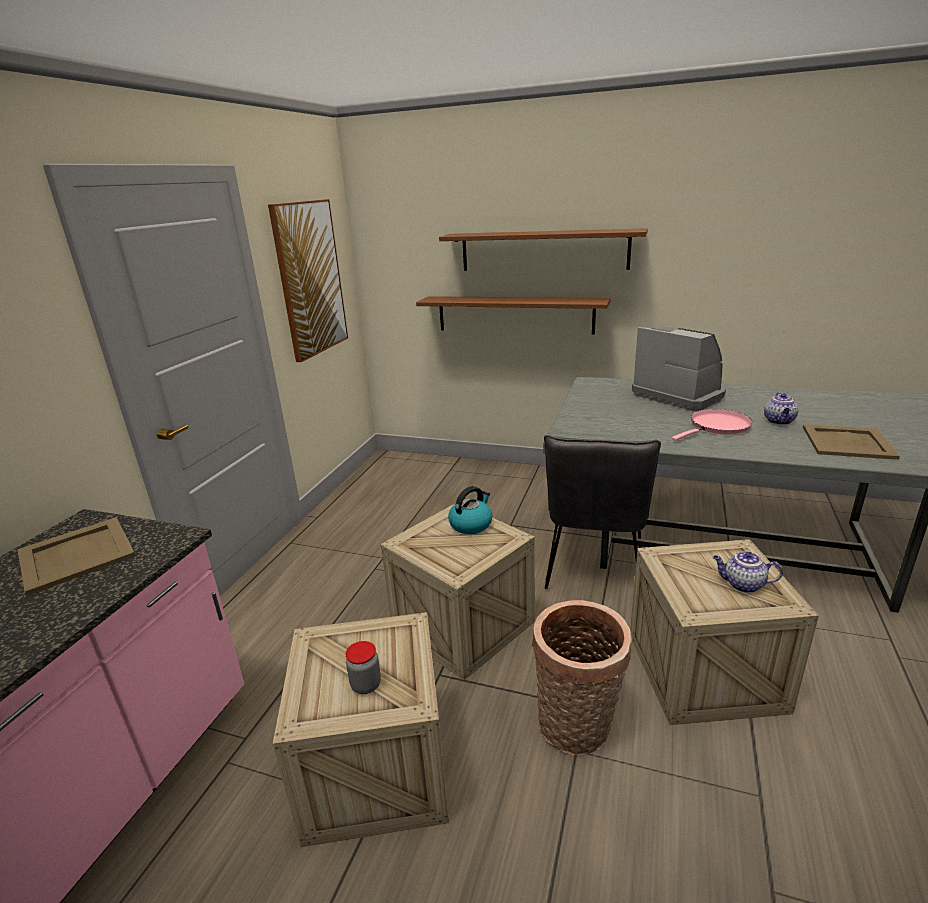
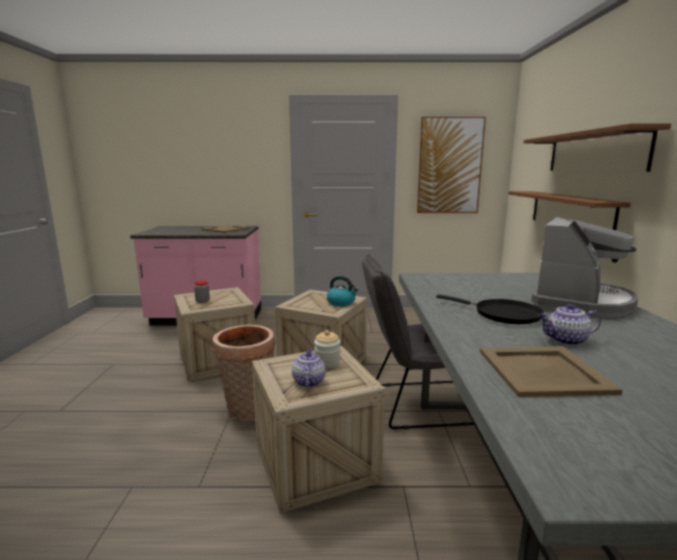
camera: 70 degrees right, 10 degrees down
(690, 565) = (327, 363): none -> jar
(717, 427) = (502, 314): pink frying pan -> black frying pan

